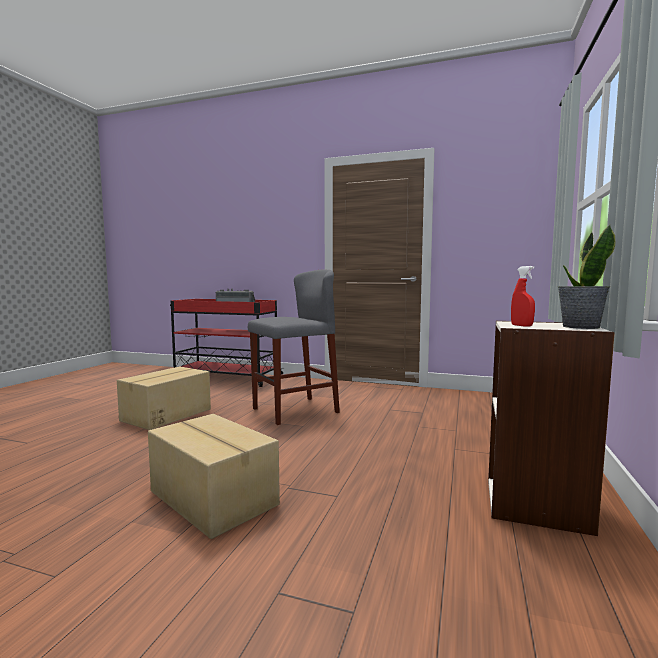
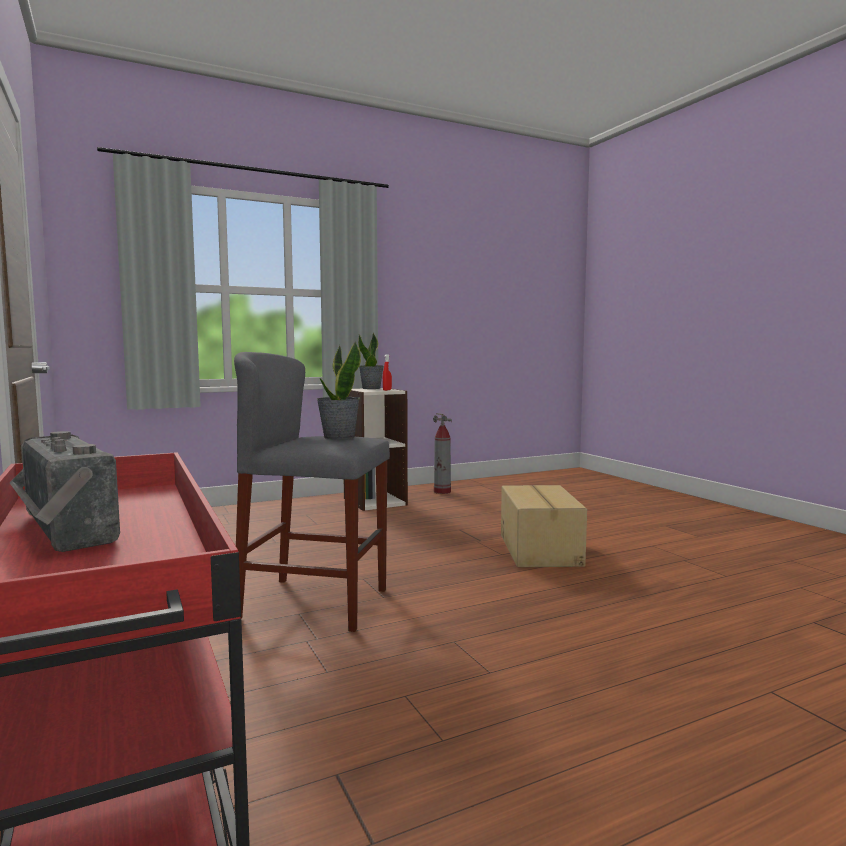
camera: 135 degrees left, 0 degrees up
(166, 415) = (506, 677): cardboard box -> none
(286, 318) = (339, 437): none -> potted plant
(583, 604) = (442, 492): none -> fire extinguisher

